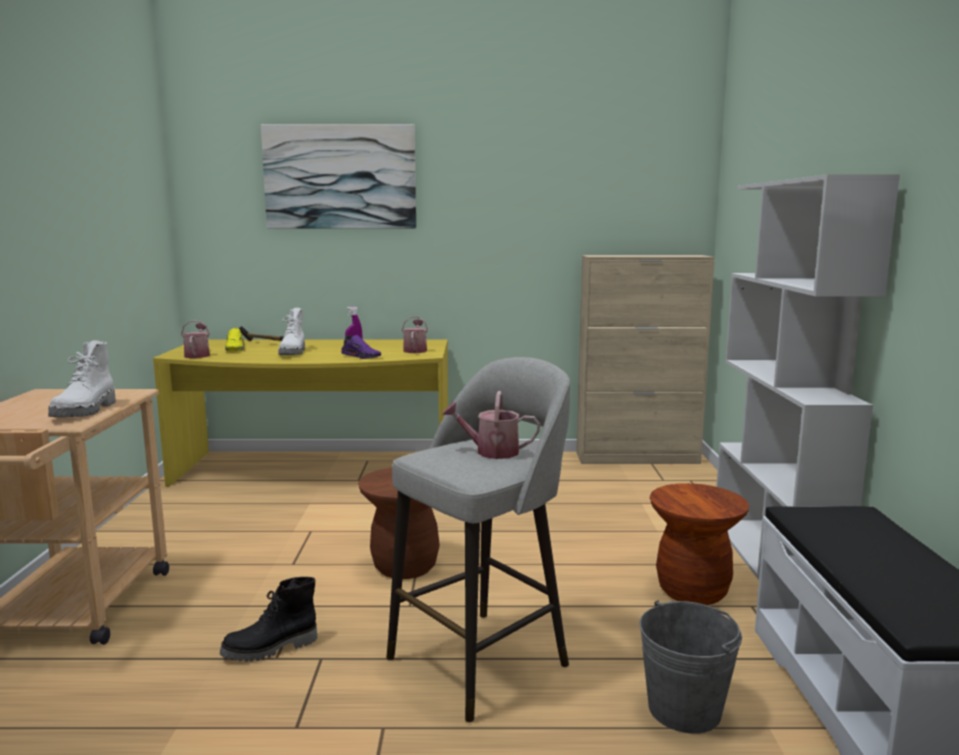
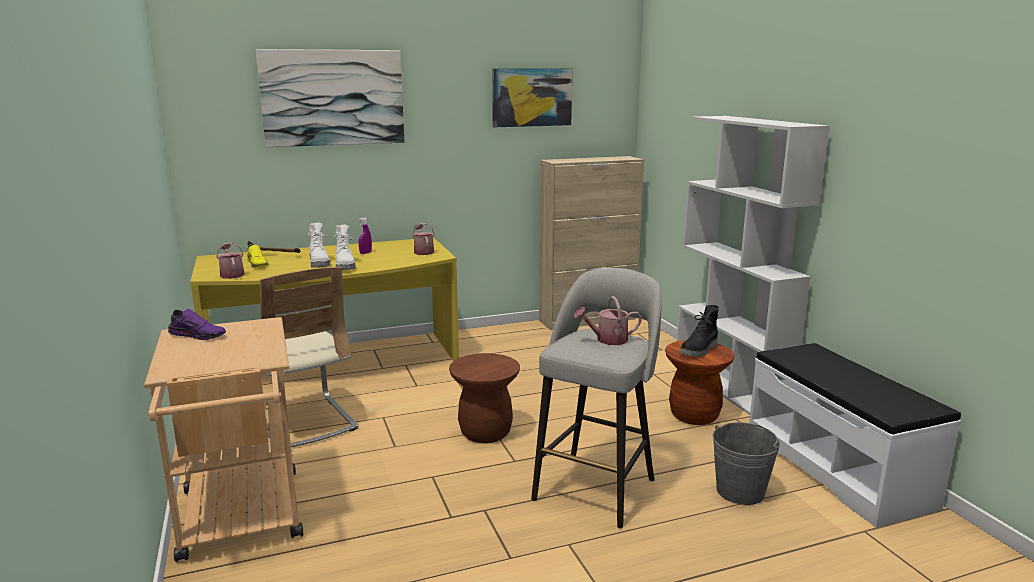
camera: 20 degrees left, 5 degrees up
(86, 411) = (260, 346): white boot -> white boot (345, 266)
(229, 522) = (304, 421): none -> beige chair
(270, 649) = (440, 511): black boot -> black boot (699, 351)
(362, 356) = (387, 262): purple shoe -> purple shoe (198, 335)
(573, 179) = (531, 97): none -> picture

